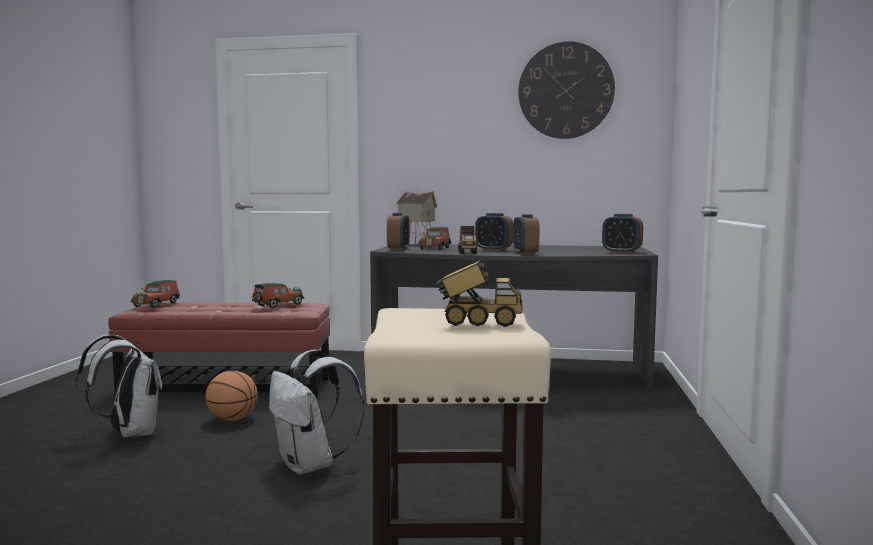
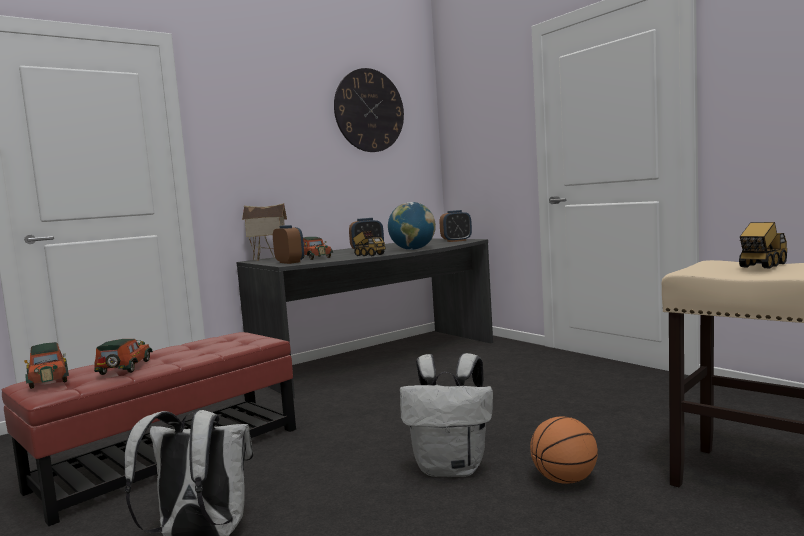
camera: 45 degrees left, 0 degrees up
(232, 419) = (272, 475): basketball -> basketball (564, 480)
(277, 305) = (212, 342): toy car -> toy car (124, 368)
(525, 254) = (413, 249): alarm clock -> globe

